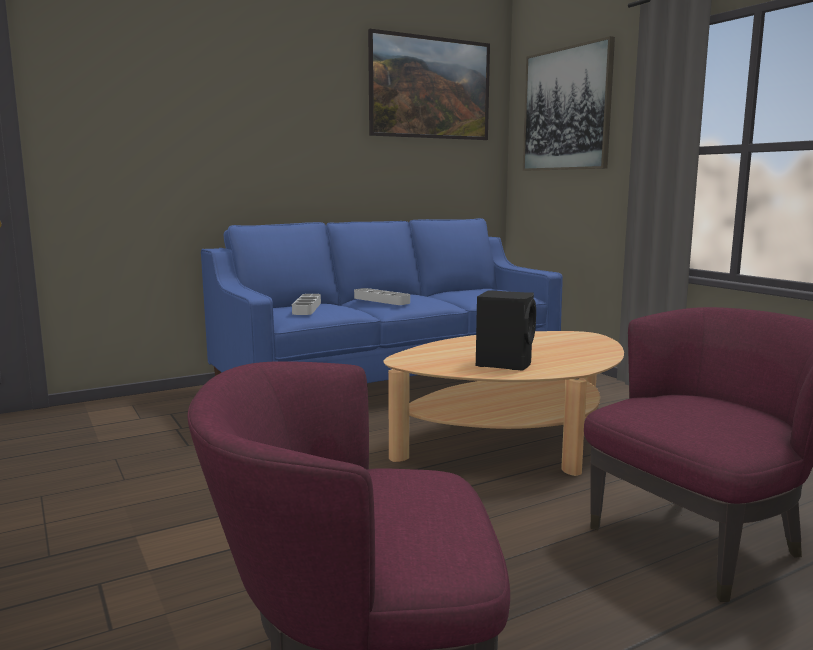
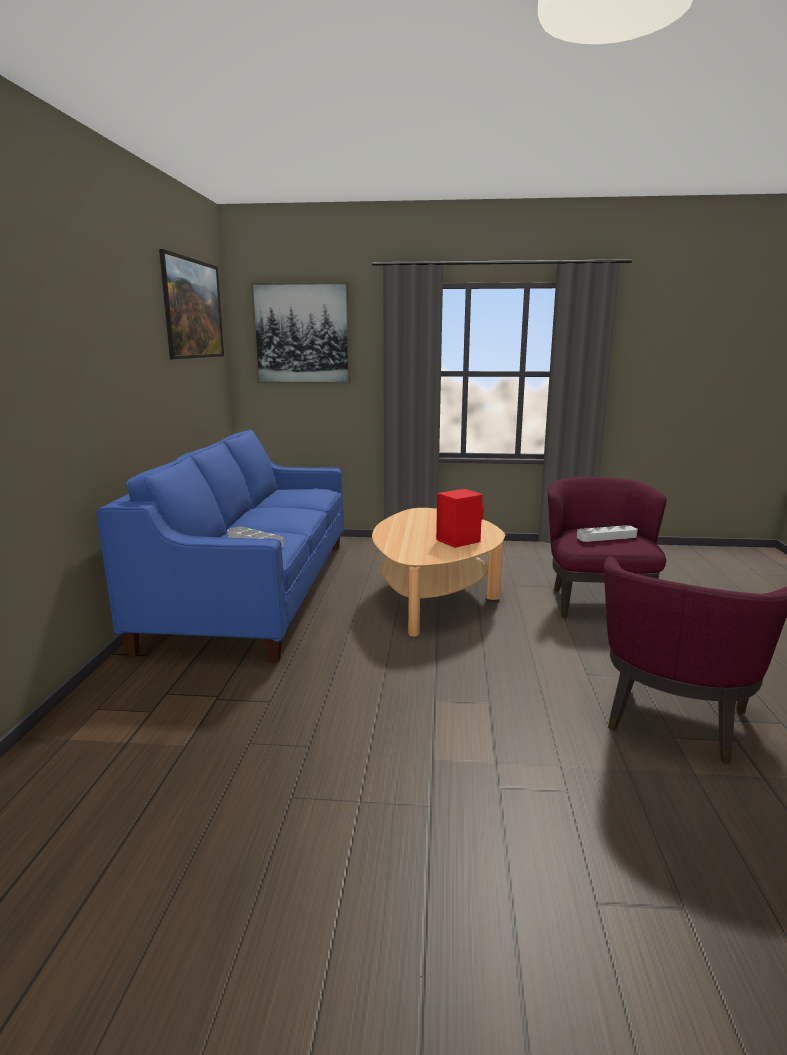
camera: 55 degrees left, 5 degrees up
(381, 300) = (273, 519): grey tray -> grey tray (606, 537)
(505, 363) = (457, 541): black speaker -> red speaker

